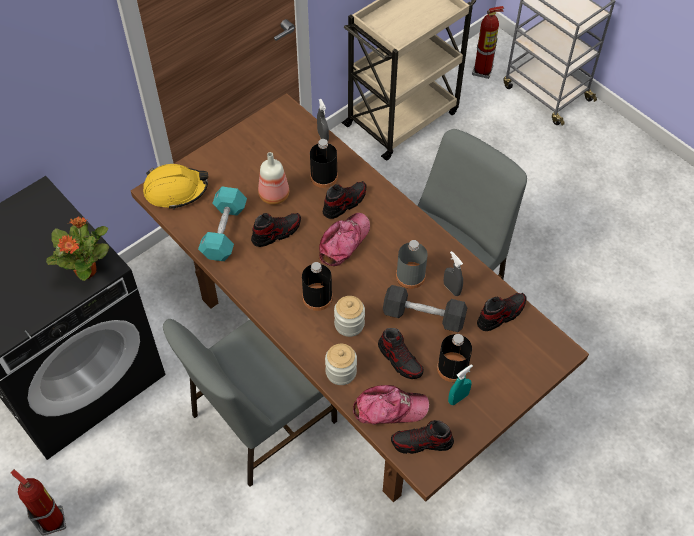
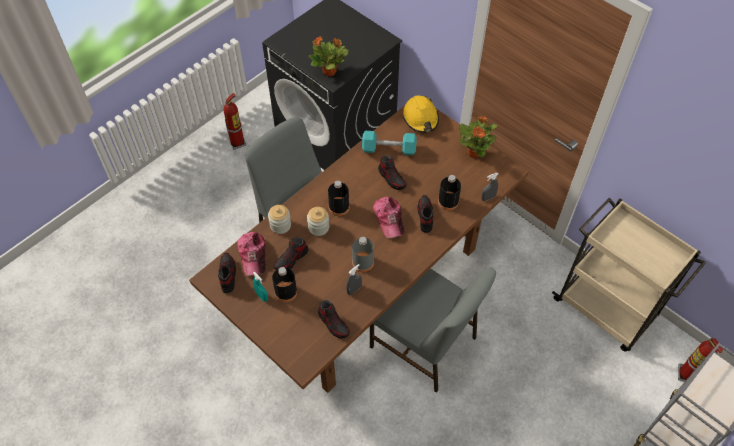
camera: 85 degrees right, 0 degrees up
(248, 141) = (474, 152): none -> potted plant
(273, 194) = (426, 173): bottle -> none
(344, 203) = (425, 216): shoe -> shoe turned 135 degrees counterclockwise
(344, 242) = (389, 219): cap -> cap turned 45 degrees clockwise
(424, 316) = (328, 272): black dumbbell -> none

